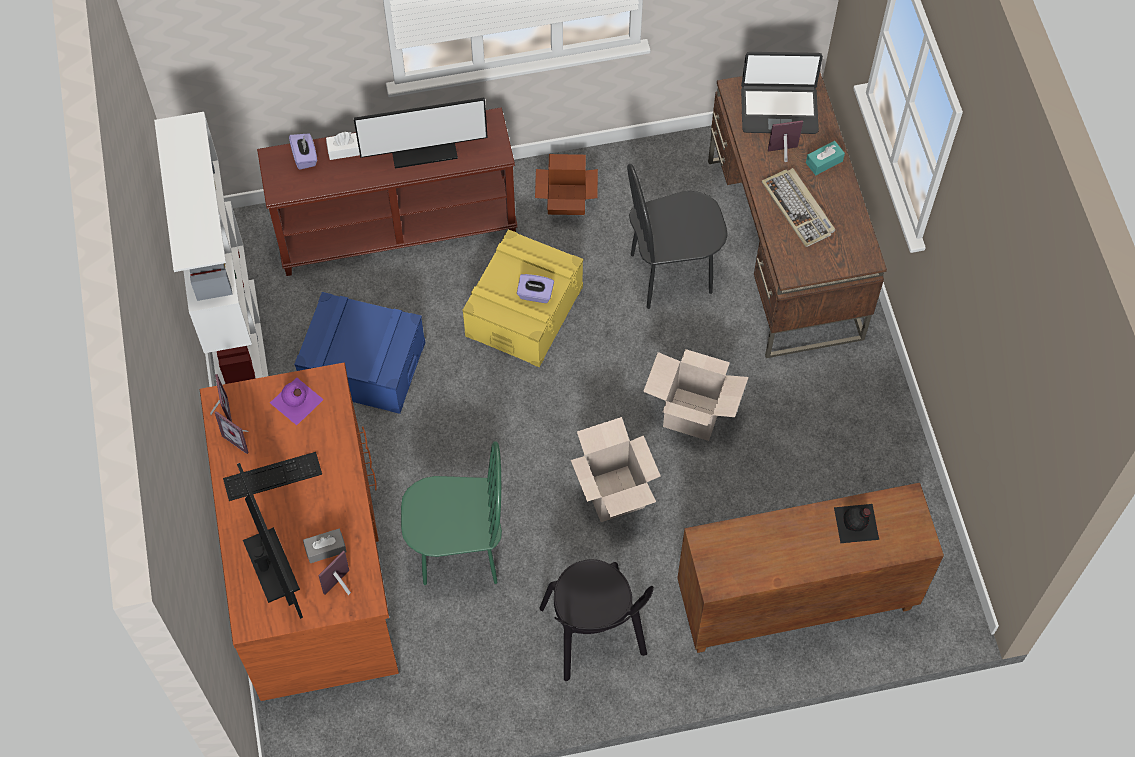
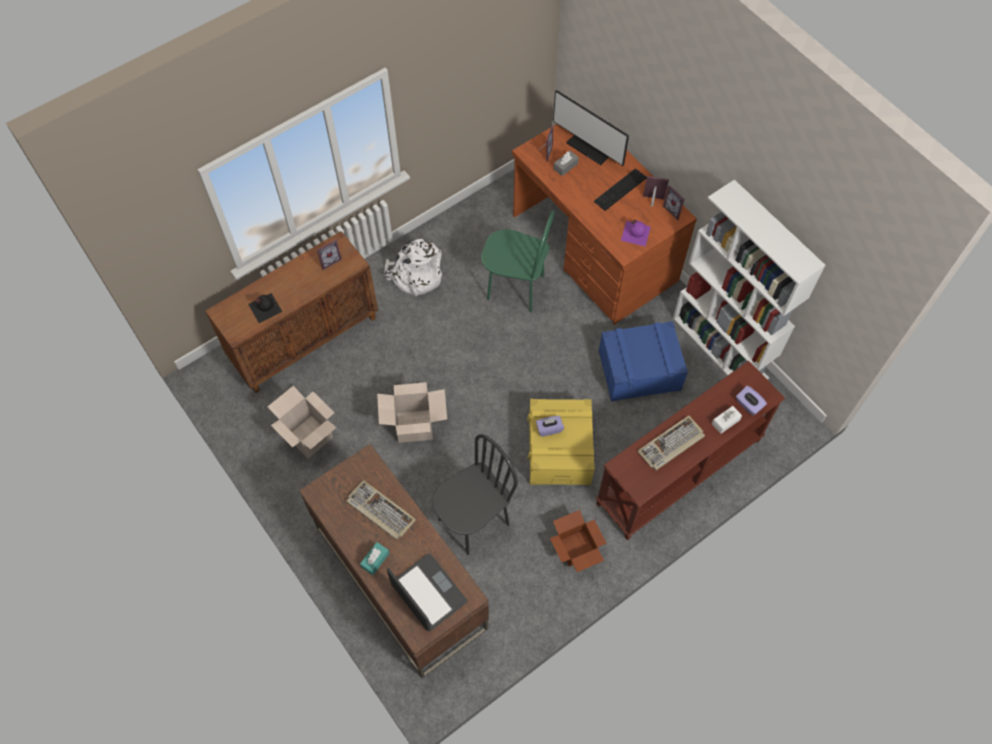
camera: 155 degrees right, 0 degrees up
(424, 151) = (671, 445): monitor -> keyboard
(459, 552) = (515, 288): green chair -> green chair turned 135 degrees counterclockwise
(594, 636) = (415, 275): black chair -> white backpack
(614, 494) = (441, 357): cardboard box -> cardboard box (309, 437)
(779, 109) = (428, 593): laptop -> laptop turned 75 degrees clockwise
(784, 155) = (408, 553): picture frame -> picture frame (329, 260)

